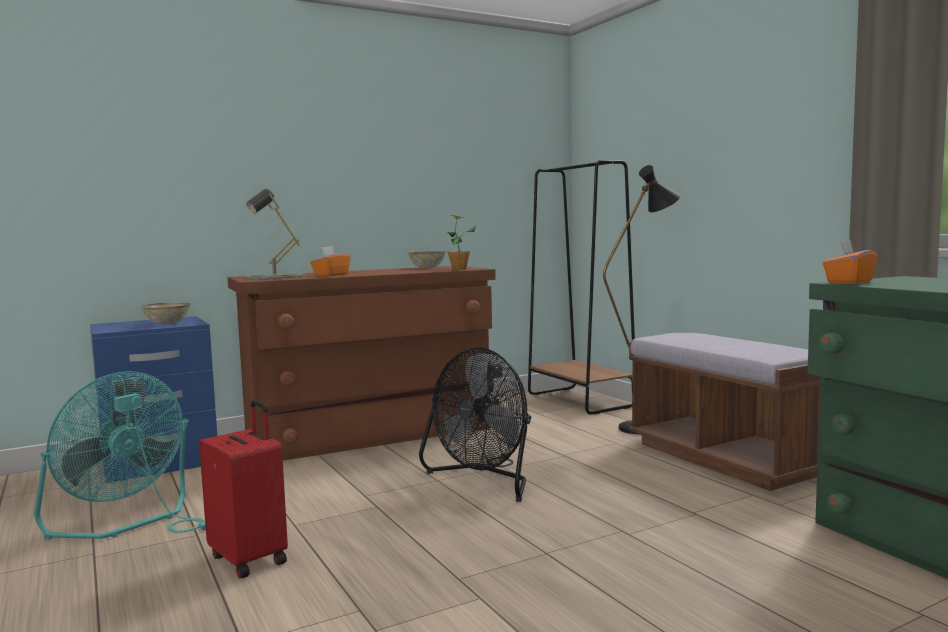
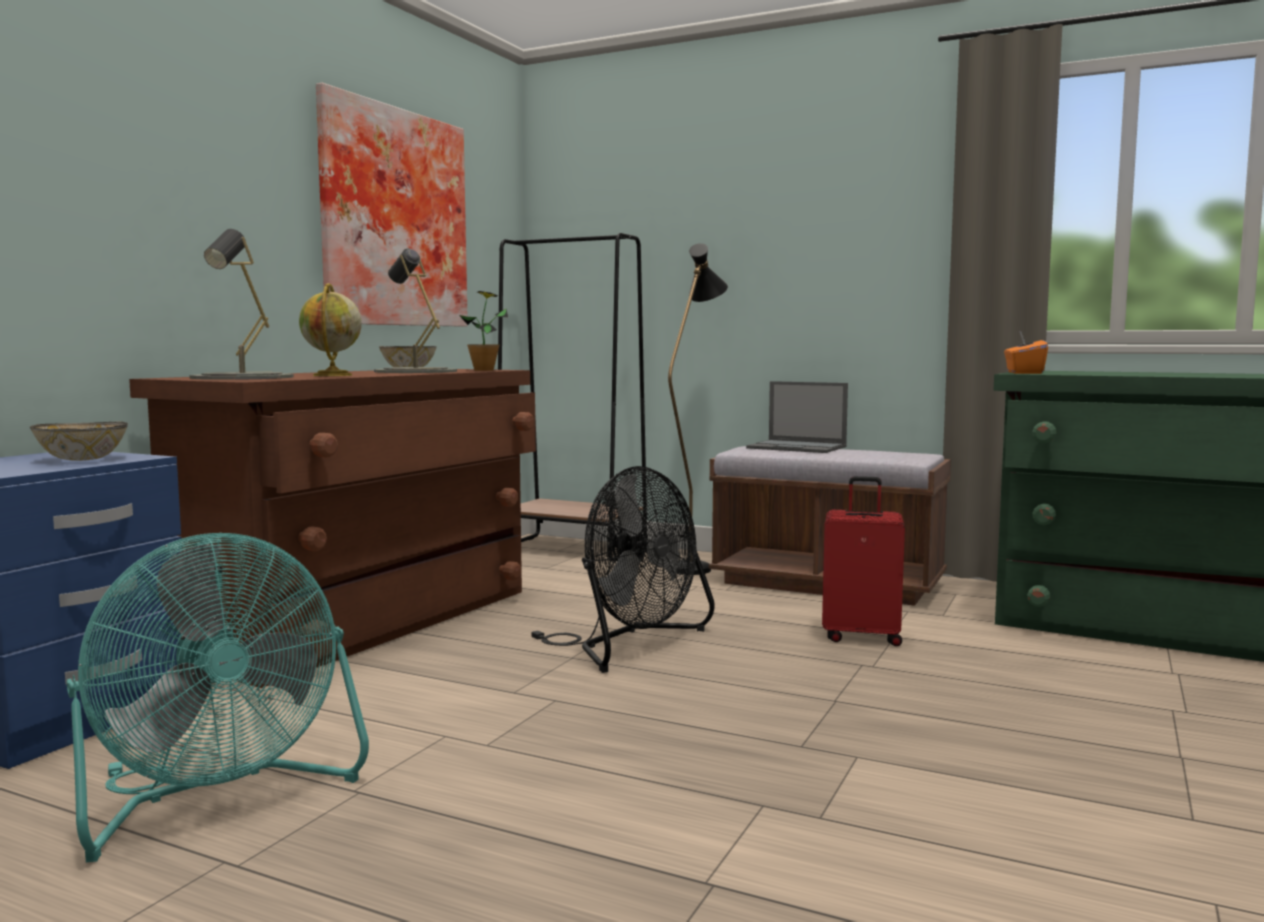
camera: 35 degrees left, 0 degrees up
(138, 520) = (207, 801): turquoise fan -> turquoise fan turned 135 degrees counterclockwise
(250, 559) = (509, 796): red suitcase -> red suitcase (862, 636)
(331, 275) = (332, 375): orange tissue box -> globe
(408, 271) = (415, 371): none -> grey table lamp
(434, 164) = (390, 218): none -> picture
(485, 478) = (625, 645): black fan -> black fan turned 60 degrees counterclockwise
(708, 337) = (798, 447): none -> laptop

